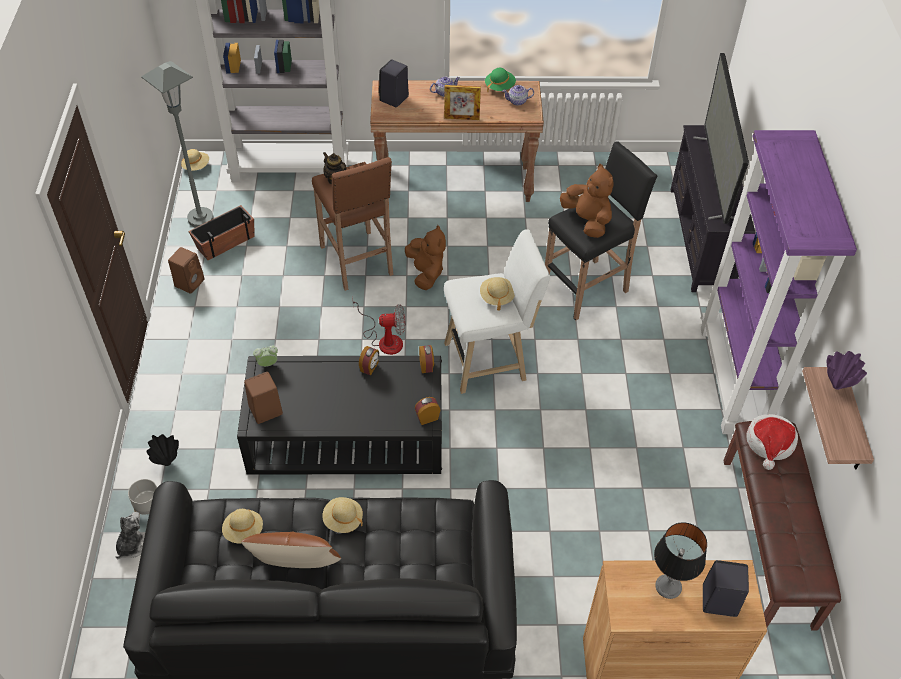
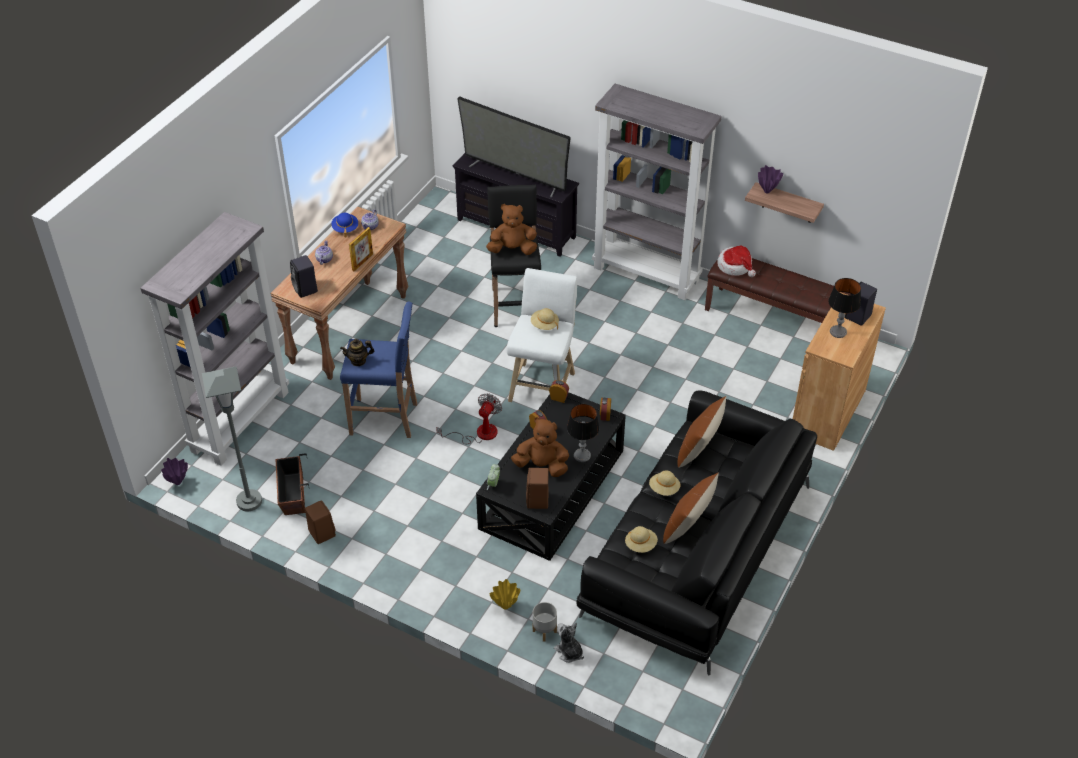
camera: 60 degrees left, 5 degrees down
(167, 463) = (506, 606): black vase -> yellow vase
(196, 166) = (178, 483): beige hat -> purple vase
(352, 422) = (582, 455): none -> table lamp
(357, 261) = (385, 419): brown stool -> blue stool
(425, 530) = (699, 450): none -> brown pillow
(426, 273) = (430, 384): brown plush toy -> brown plush toy (542, 465)
(499, 87) = (345, 228): green hat -> blue hat
(734, 380) = (647, 274): purple bookcase -> grey bookcase

